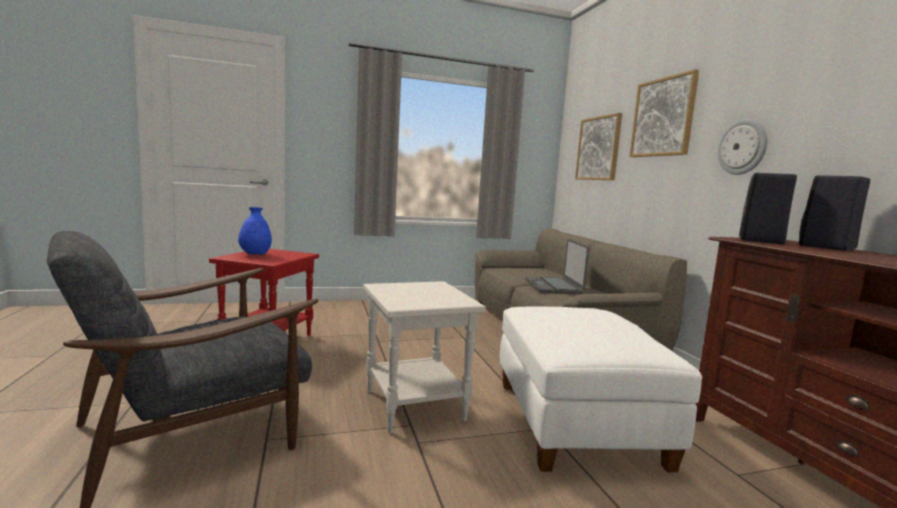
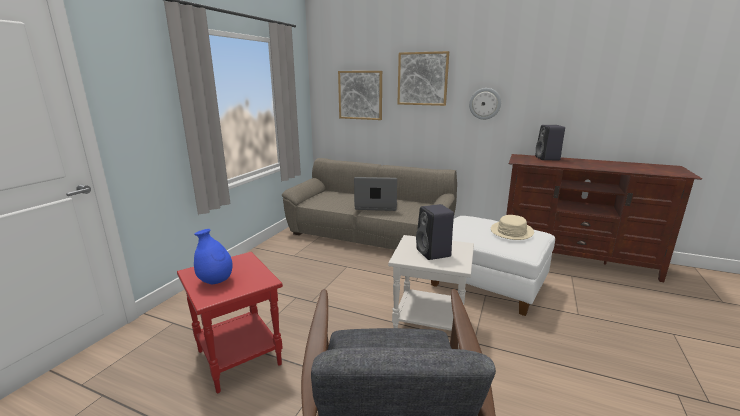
camera: 50 degrees left, 10 degrees up
(553, 286) = (376, 206): laptop -> laptop turned 150 degrees clockwise
(607, 332) = (511, 231): none -> beige hat
(762, 241) = (528, 160): black speaker -> black speaker (434, 253)

